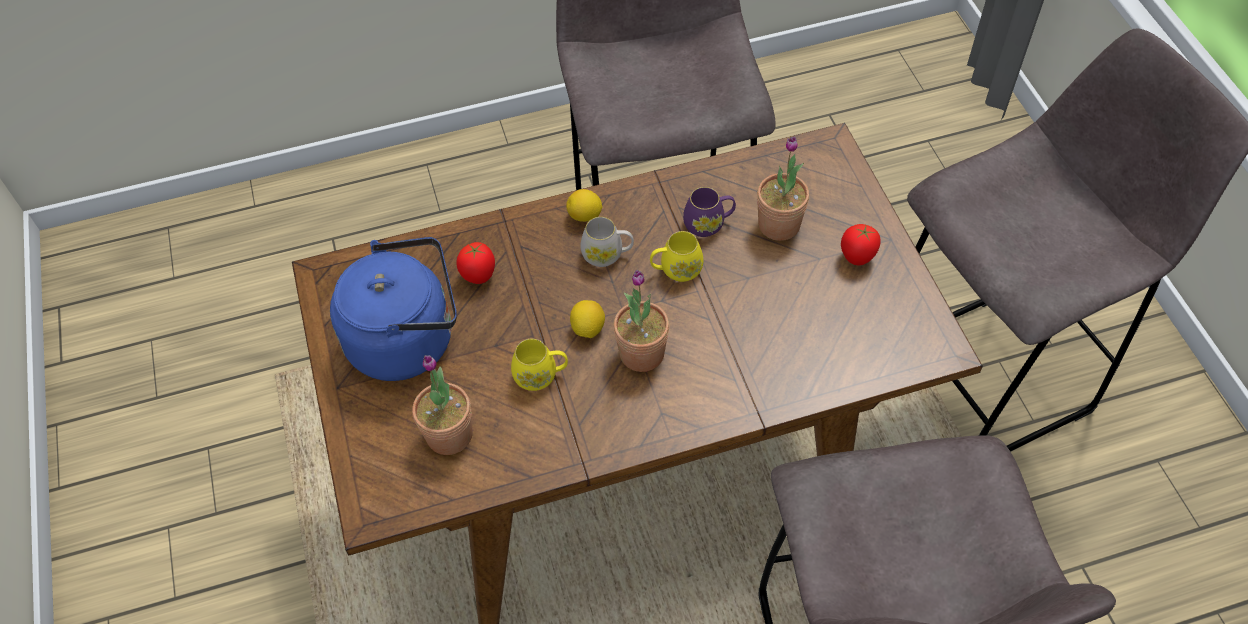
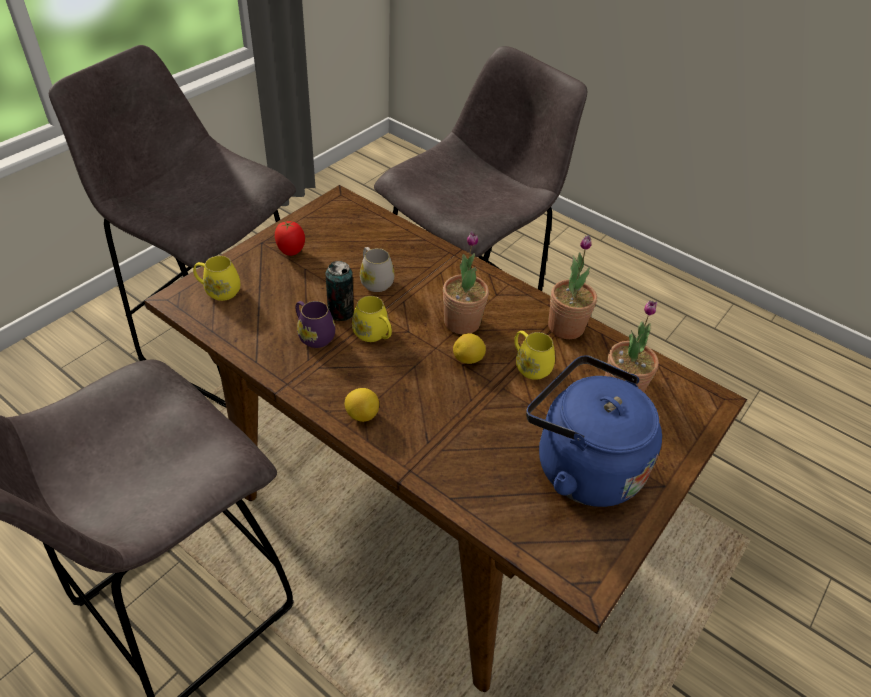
camera: 130 degrees left, 10 degrees down
(479, 276) = (482, 453): tomato -> none
(607, 254) = (391, 380): white mug -> white mug (374, 281)
(727, 258) = (340, 312): none -> can
(779, 225) = (287, 298): potted plant -> potted plant (565, 327)
(824, 177) = (219, 291): none -> yellow mug

